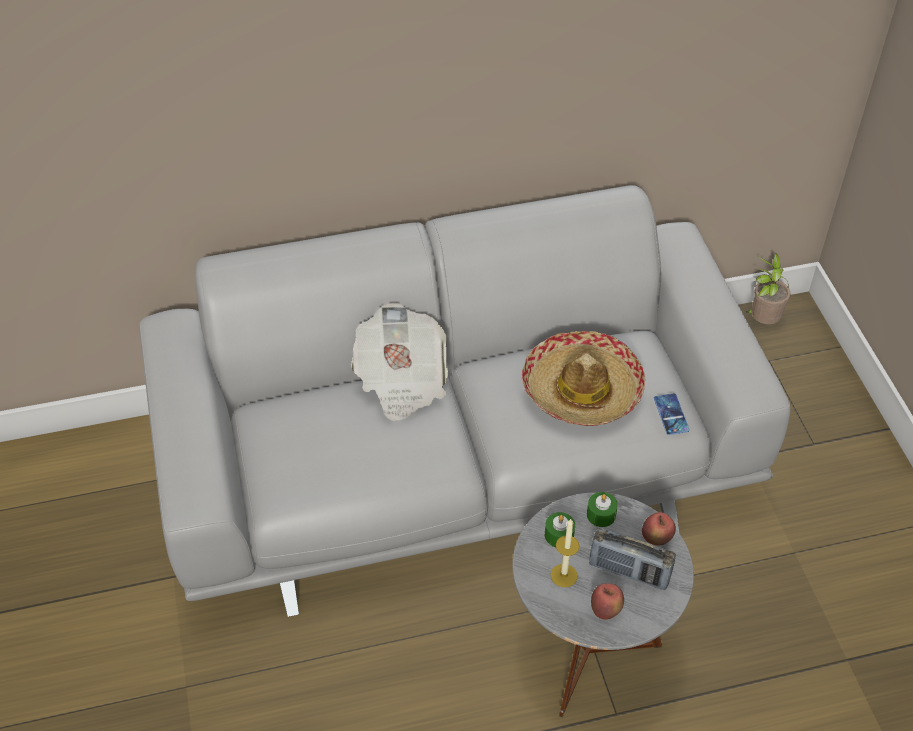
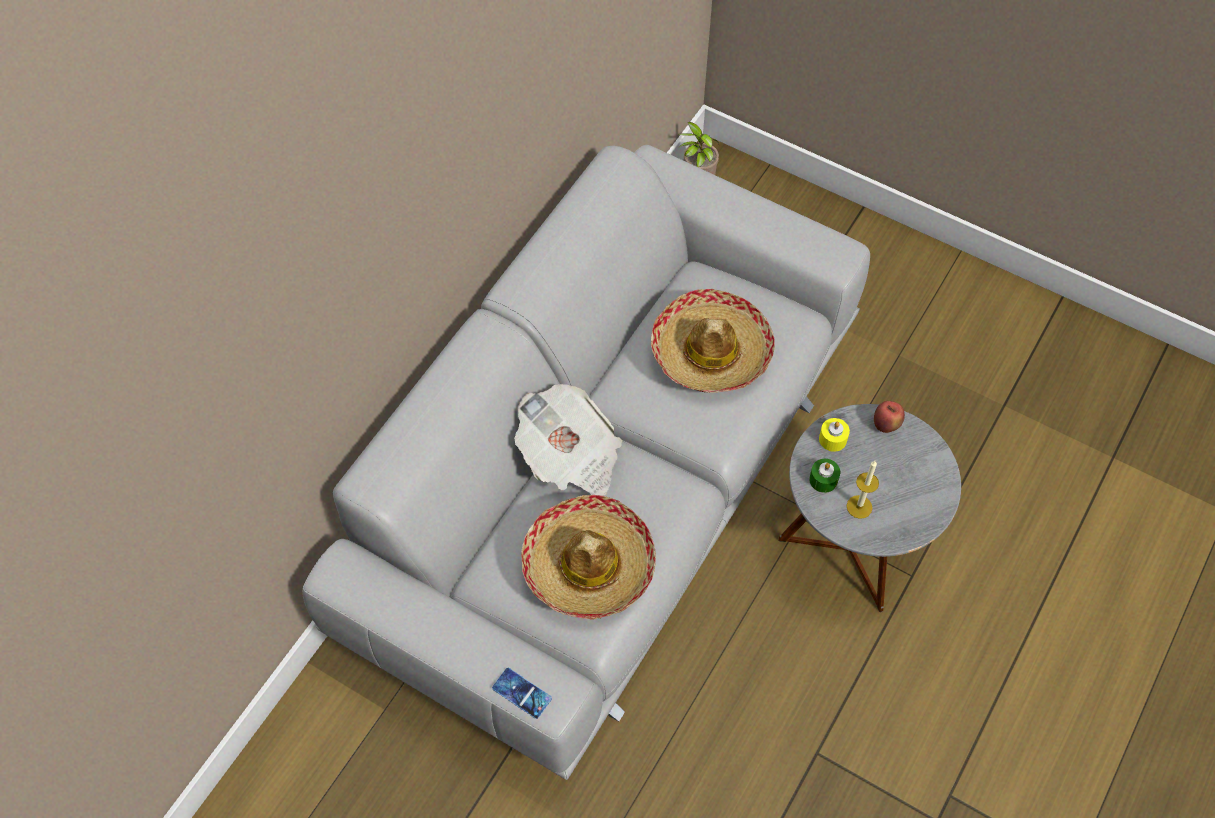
camera: 45 degrees left, 10 degrees up
(327, 454) = (589, 565): none -> hat
(601, 514) = (832, 439): green candle -> yellow candle
(605, 610) = (912, 507): apple -> none
(629, 572) = (896, 465): radio -> none
(671, 414) = (790, 319): phone -> phone (522, 693)

